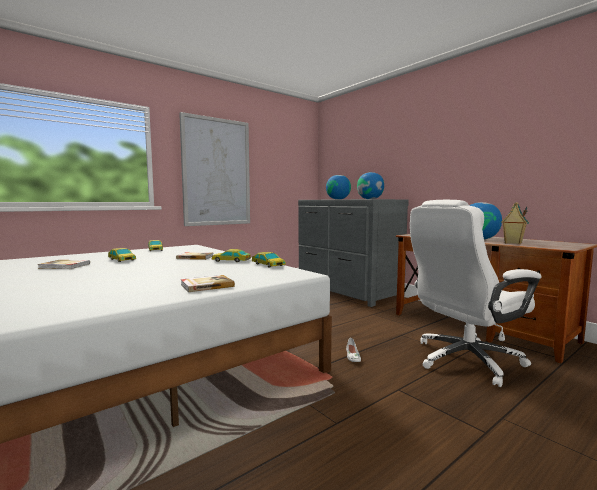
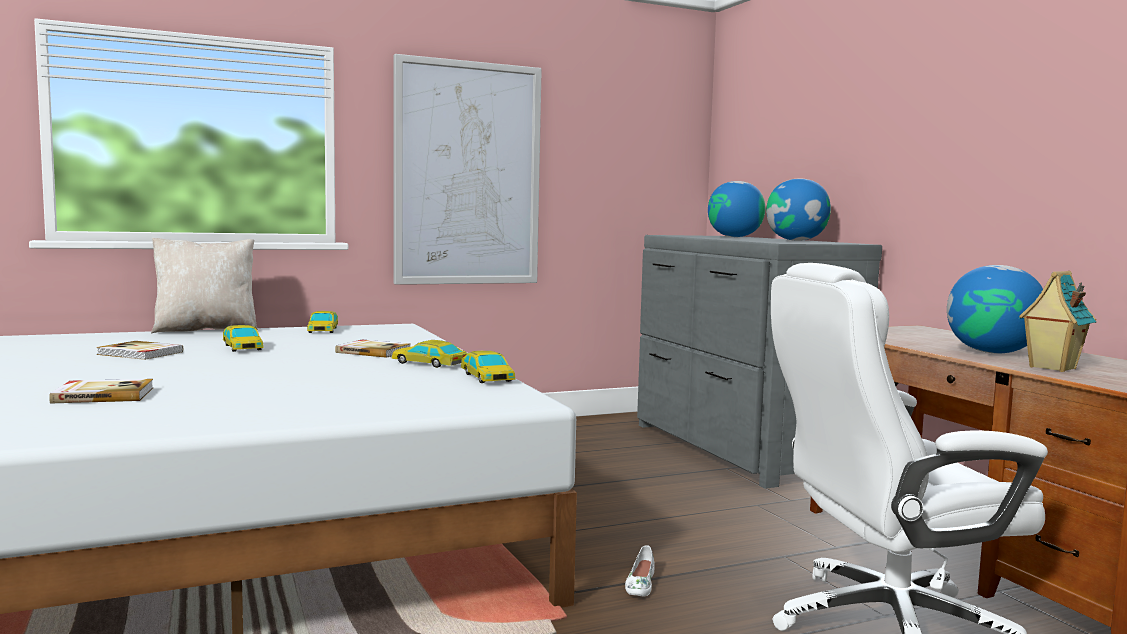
camera: 15 degrees right, 0 degrees up
(90, 253) = (206, 329): none -> beige pillow
(206, 285) = (322, 409): book -> book (103, 395)

